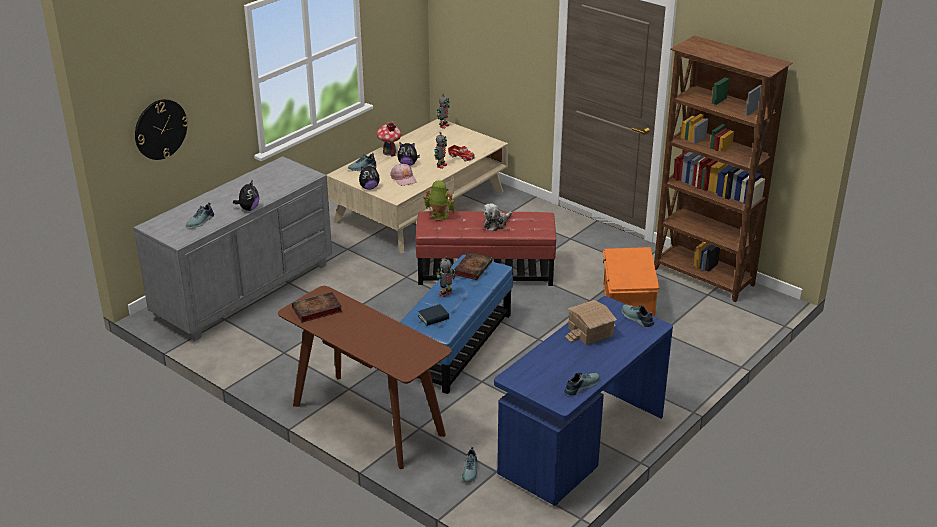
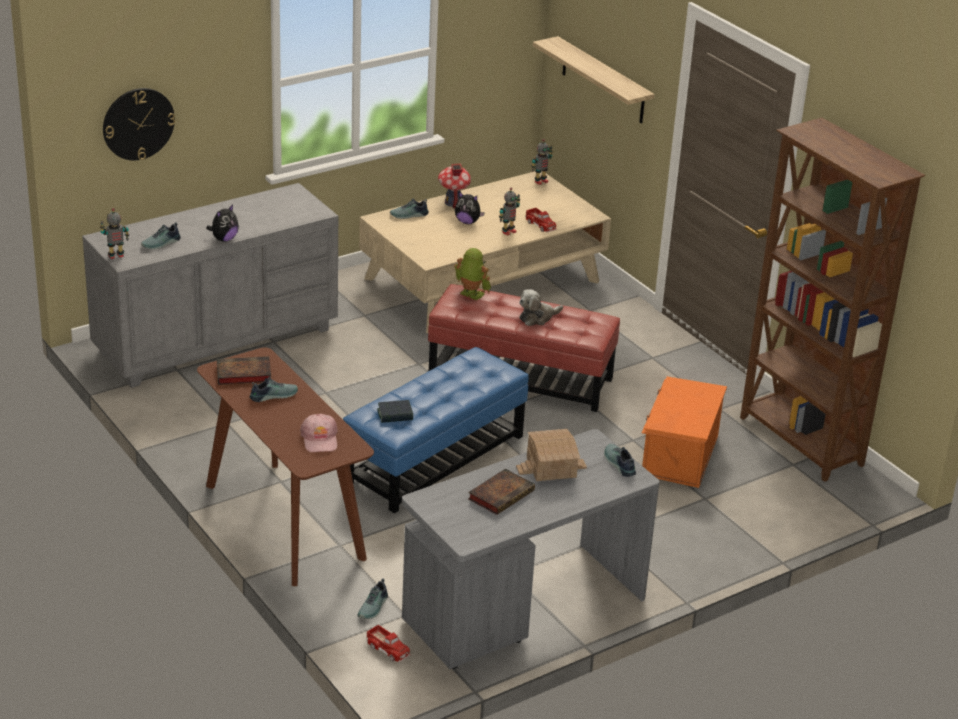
camera: 15 degrees right, 0 degrees up
(369, 188) = (403, 242): plush toy -> none
(403, 178) = (452, 239): pink cap -> pink cap (320, 439)
(446, 294) = (426, 390): toy robot -> toy robot (116, 256)
(473, 268) = (477, 365): book -> book (501, 494)
(487, 42) = (603, 81): none -> shelf
(498, 501) = (388, 649): none -> toy truck
(580, 444) = (523, 608): blue desk -> grey desk
(581, 386) = (500, 527): shoe -> shoe (273, 395)

